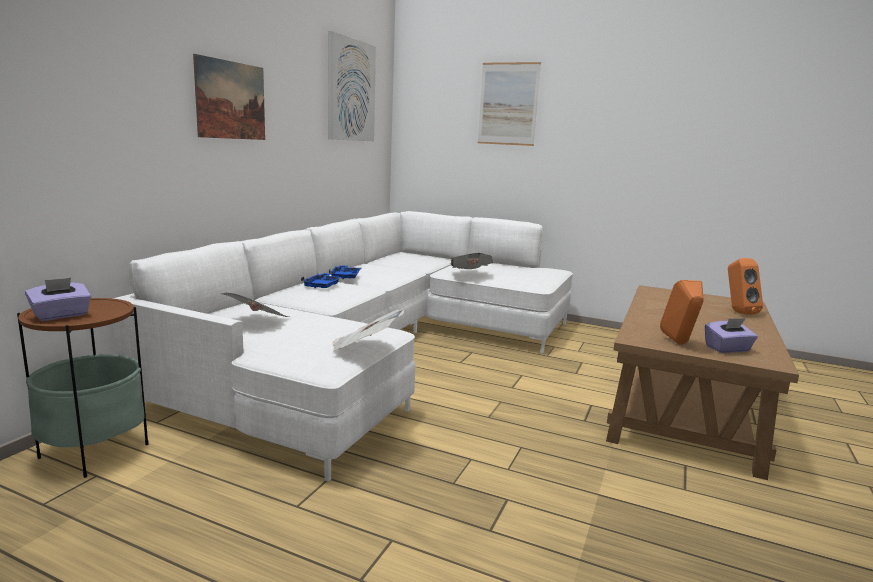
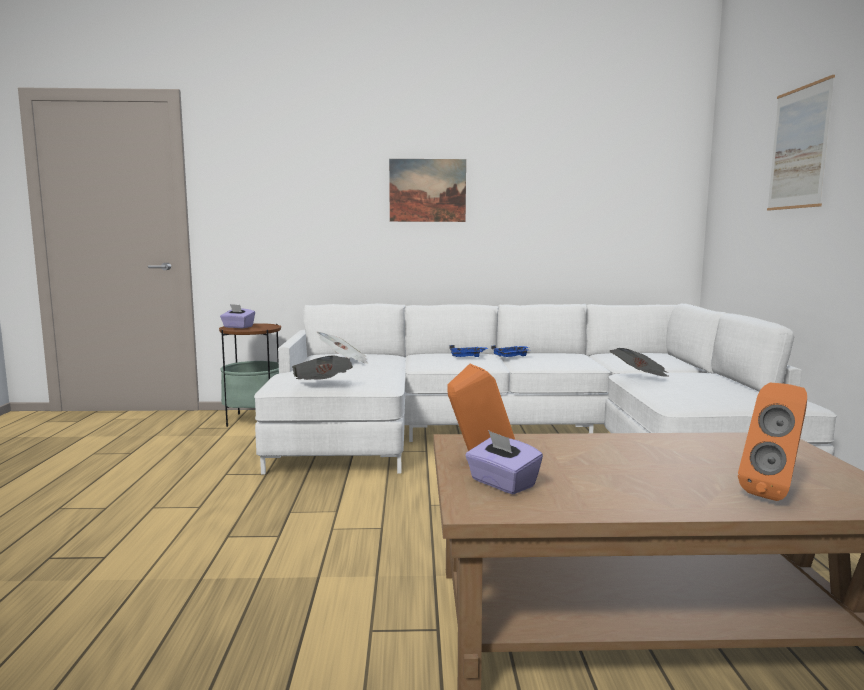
camera: 65 degrees right, 5 degrees down
(351, 90) = (612, 164): picture -> none

